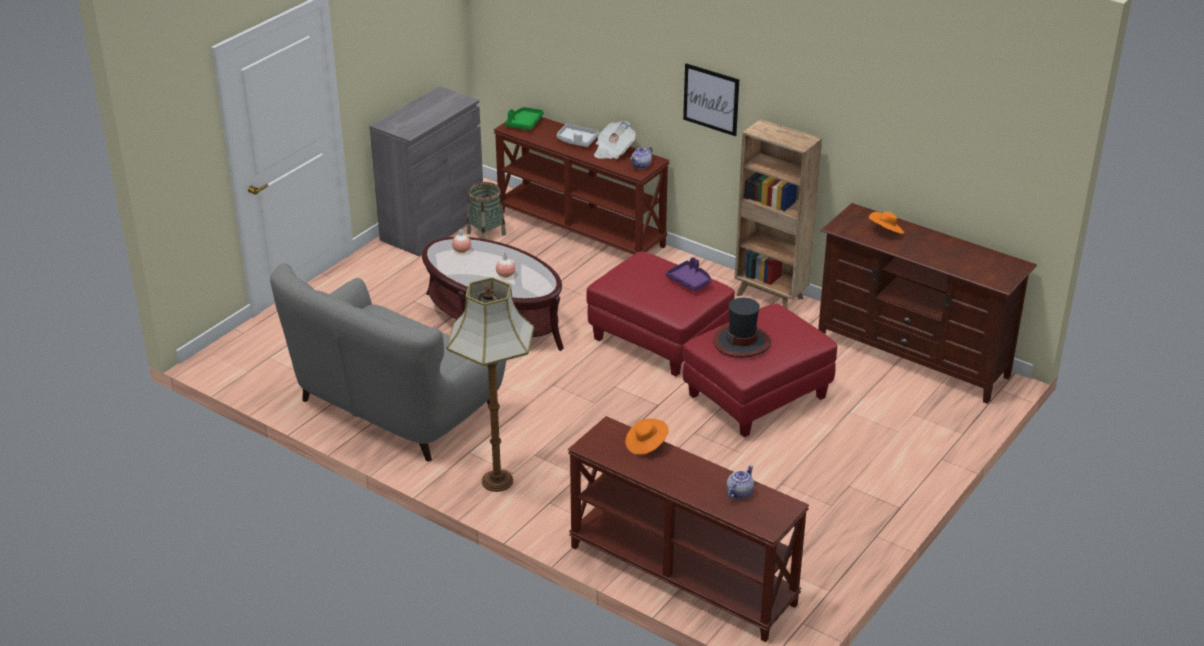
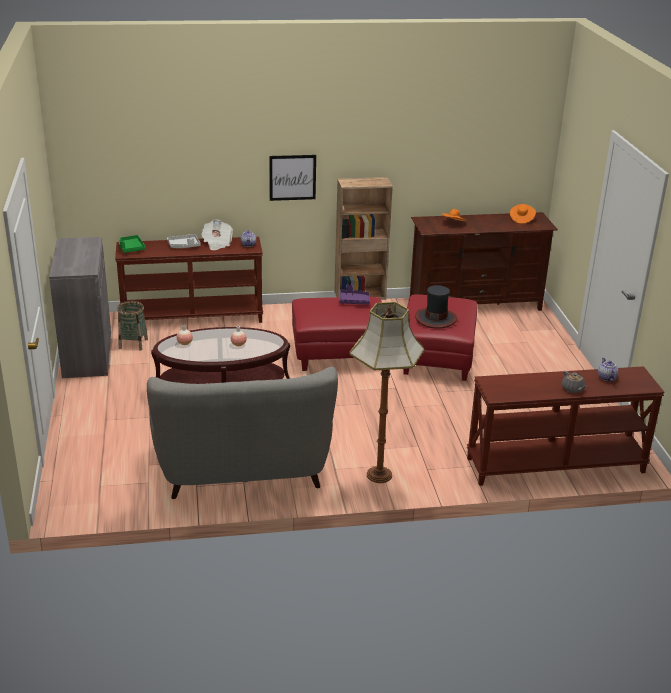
camera: 45 degrees left, 5 degrees down
(646, 444) = (522, 379): orange hat -> orange hat (521, 219)
(678, 483) = (573, 389): none -> grey teapot

